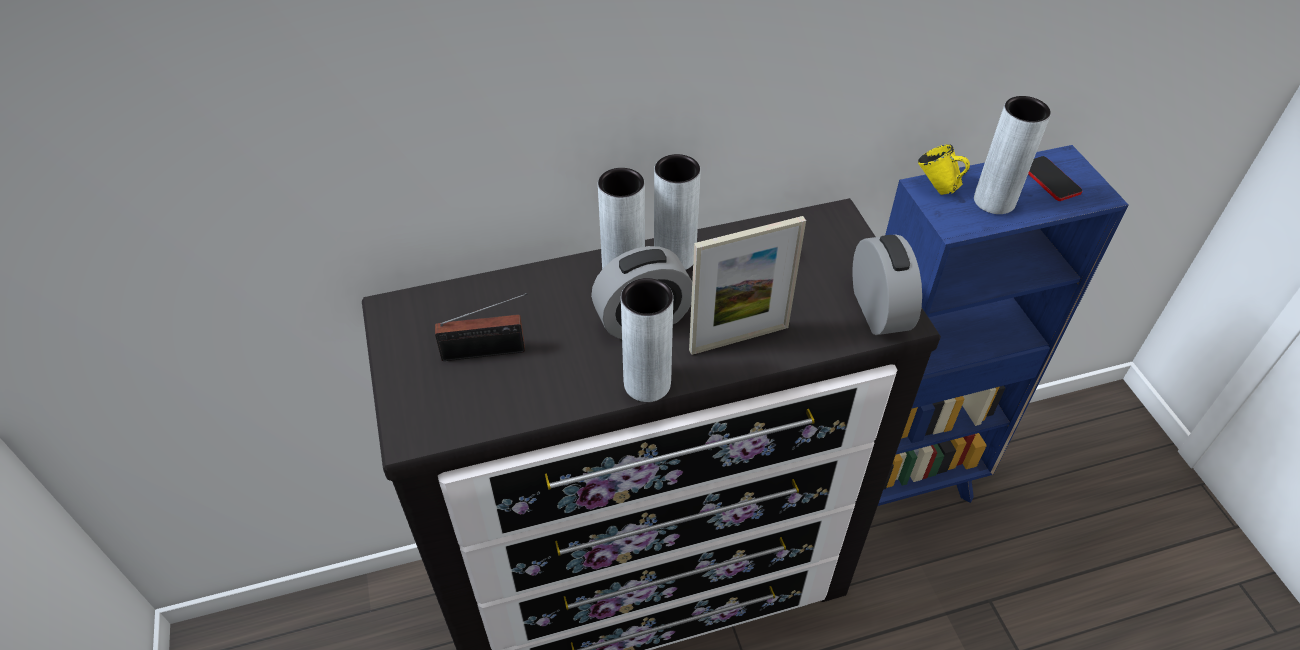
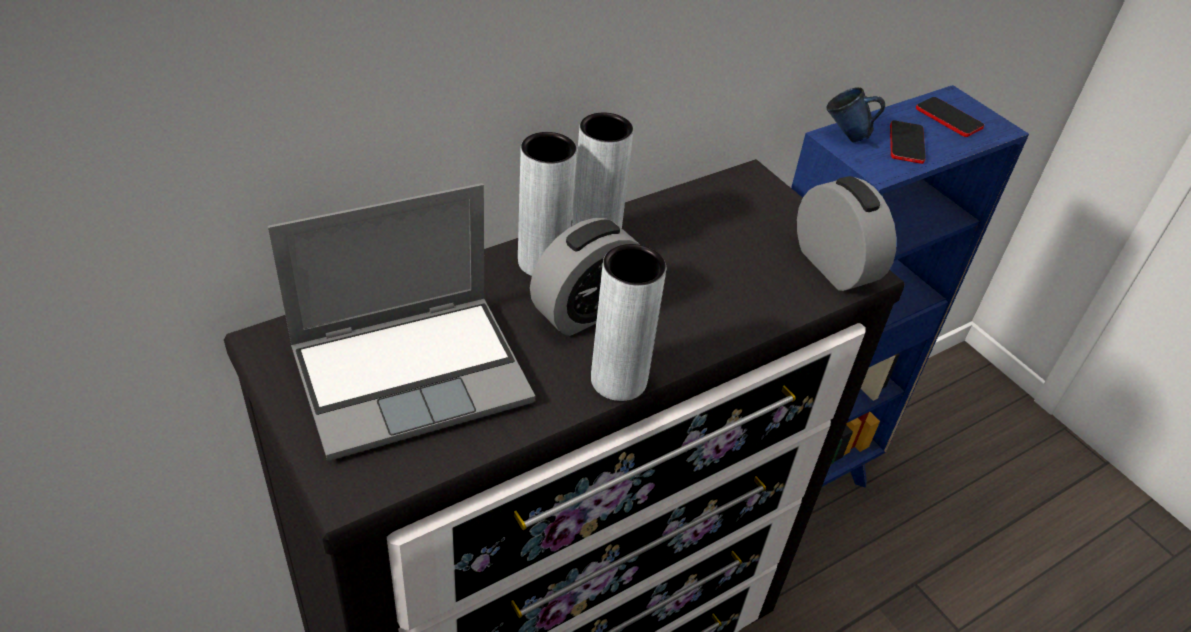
camera: 20 degrees left, 5 degrees down
(488, 352) = (413, 374): radio -> laptop
(739, 338) = (701, 316): picture frame -> none
(936, 188) = (846, 137): yellow mug -> blue mug
(994, 201) = (906, 143): grey vase -> phone

